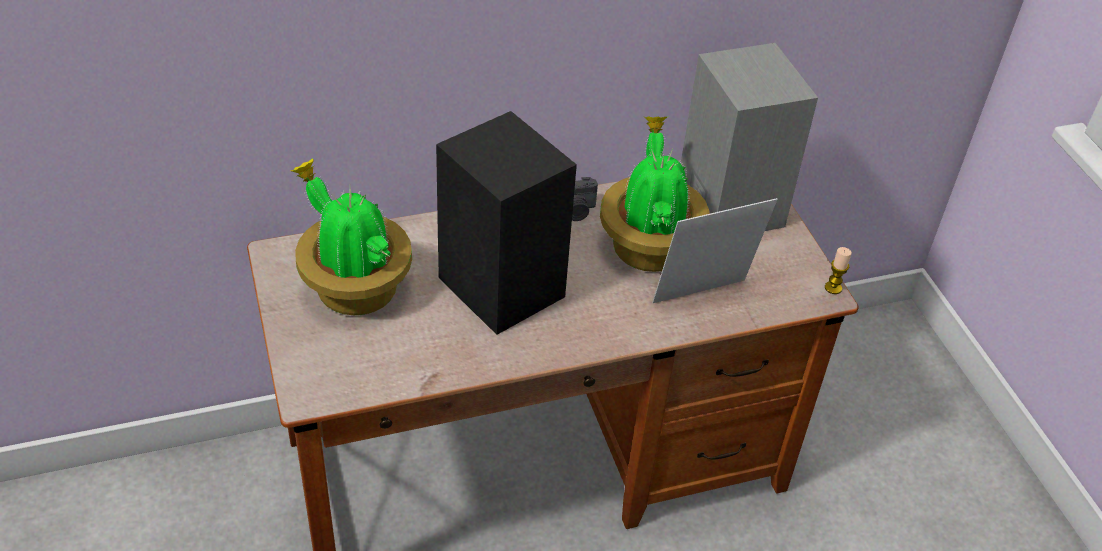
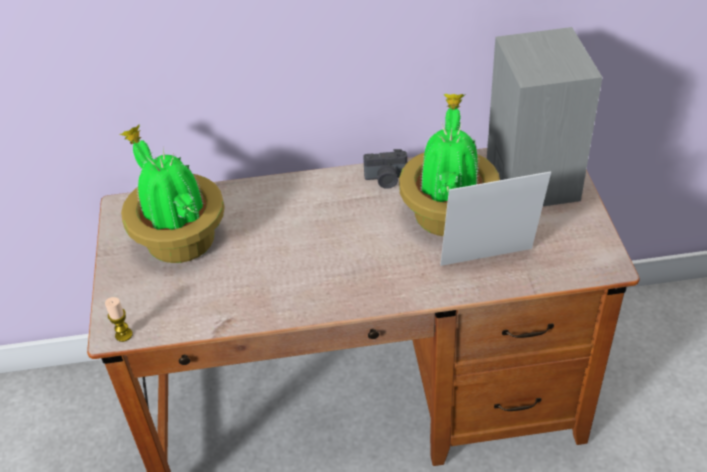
camera: 15 degrees right, 0 degrees up
(503, 289) = (307, 246): black speaker -> none
(833, 288) = (617, 260): candle -> candle (123, 335)

